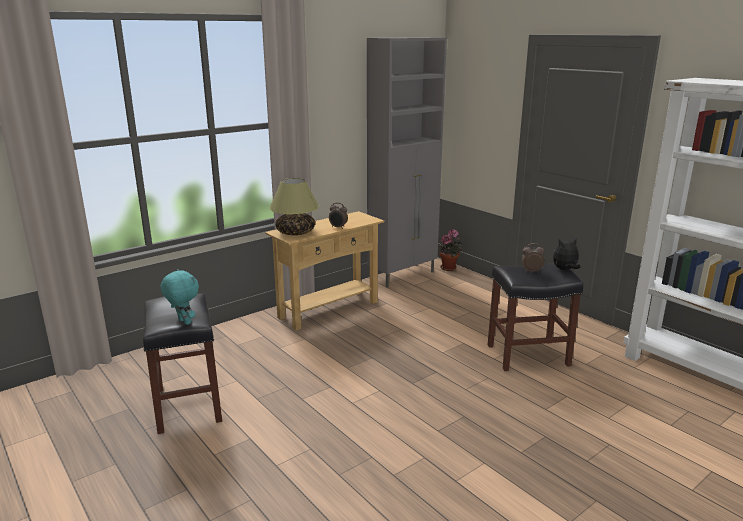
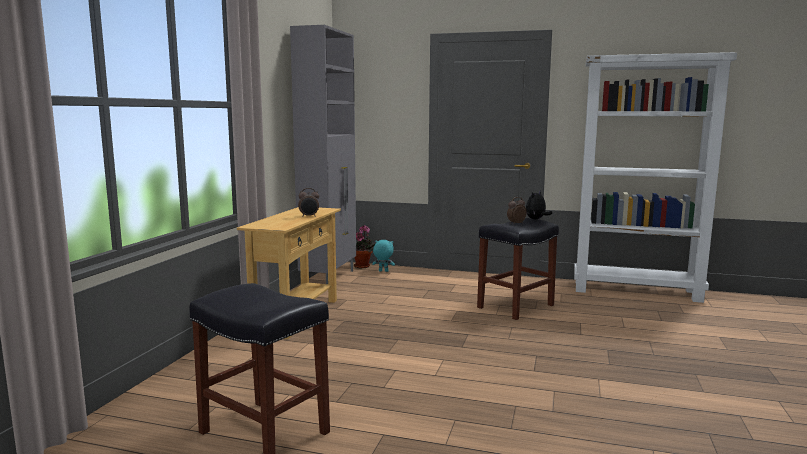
camera: 35 degrees left, 10 degrees down
(183, 322) = (292, 302): turquoise plush toy -> turquoise plush toy (383, 271)
(295, 232) = (273, 223): table lamp -> none

